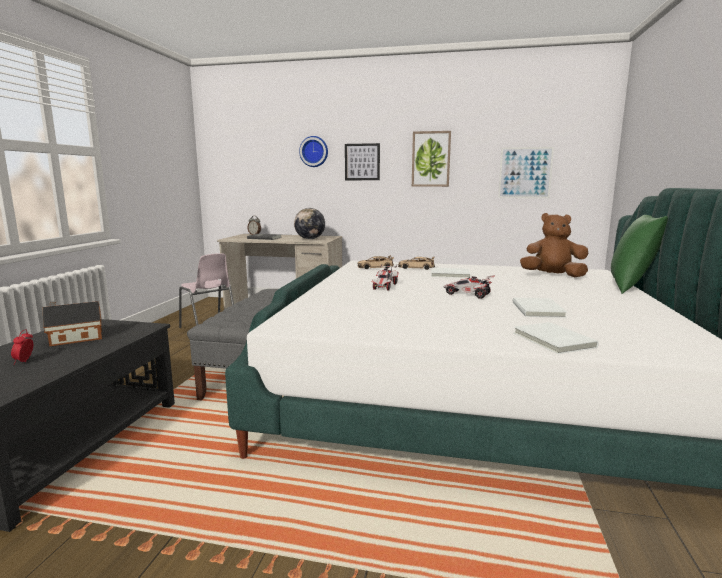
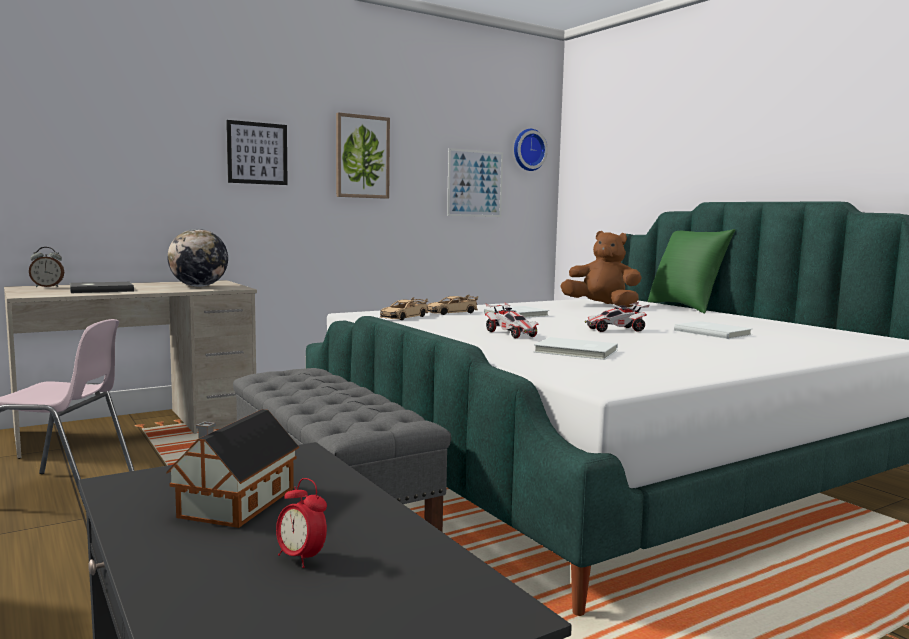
camera: 45 degrees left, 5 degrees down
(314, 151) = (167, 128): wall clock -> wall clock (528, 150)
(552, 276) = (602, 306): brown plush toy -> brown plush toy turned 60 degrees clockwise
(552, 340) = (813, 351): white book -> white book (576, 352)

